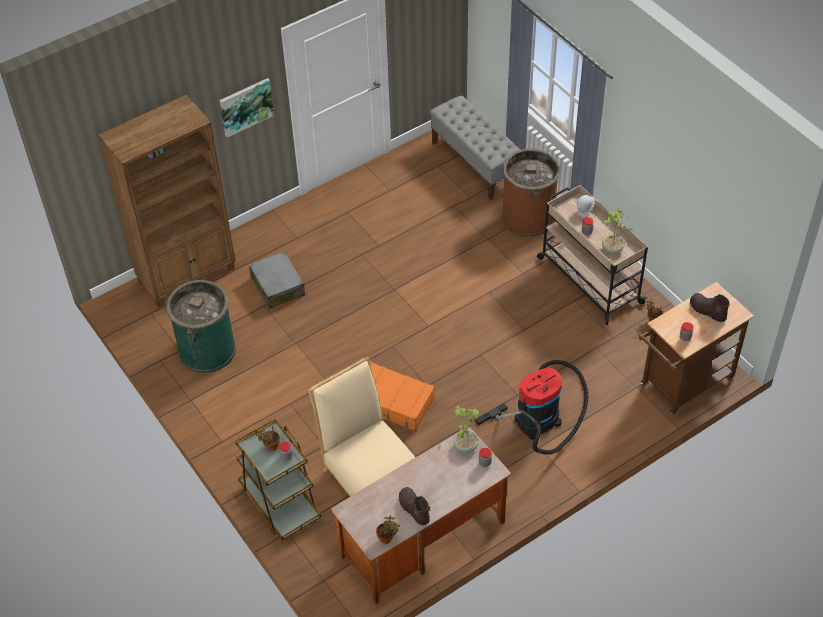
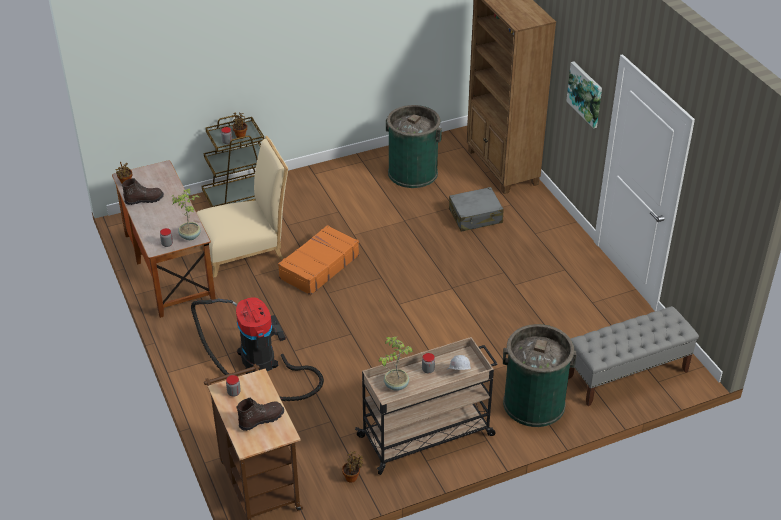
camera: 100 degrees right, 10 degrees down
(528, 217) = (534, 403): brown trash can -> green trash can

